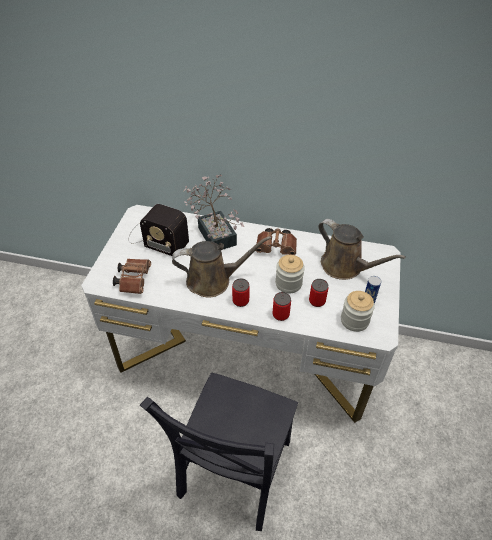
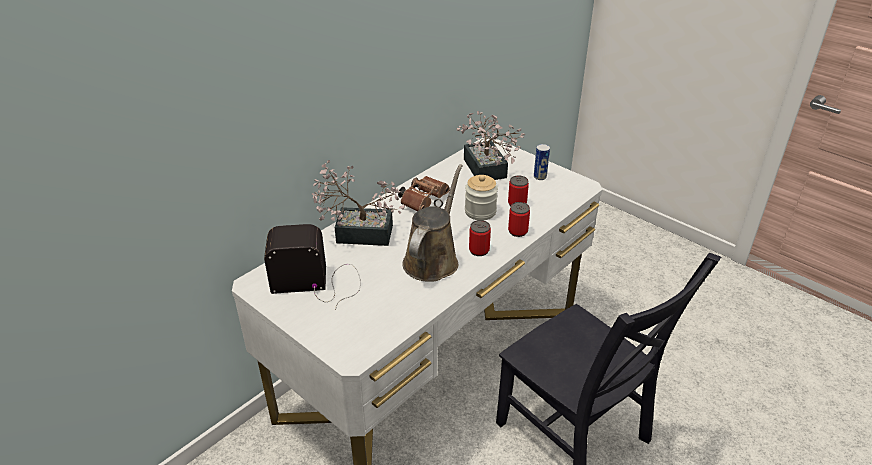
camera: 60 degrees left, 10 degrees down
(134, 279) = (376, 321): brown binoculars -> none
(156, 238) = (319, 281): radio -> radio turned 150 degrees counterclockwise
(345, 266) = (486, 171): brown watering can -> potted plant
(354, 320) = (556, 192): jar -> none

